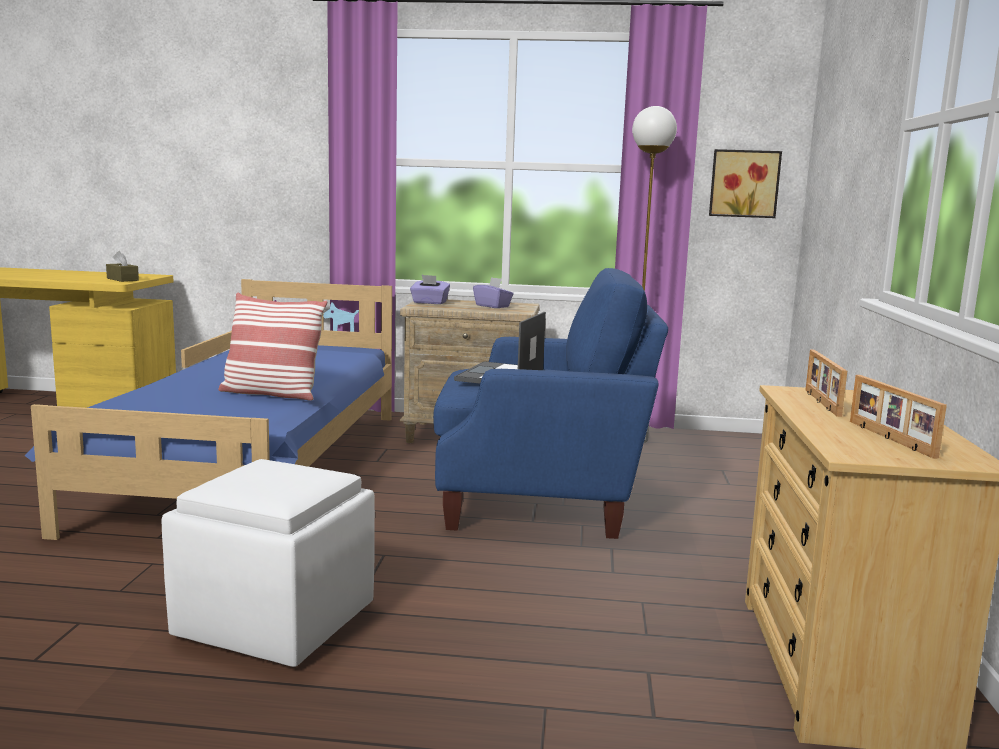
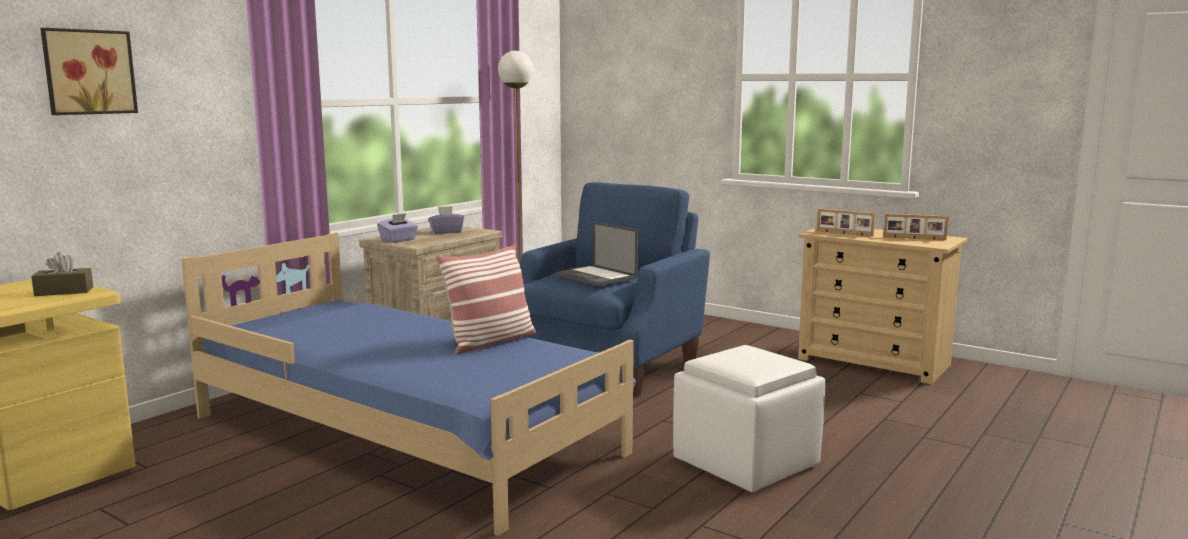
camera: 60 degrees left, 0 degrees up
(744, 184) = (533, 106): picture -> picture (88, 72)

